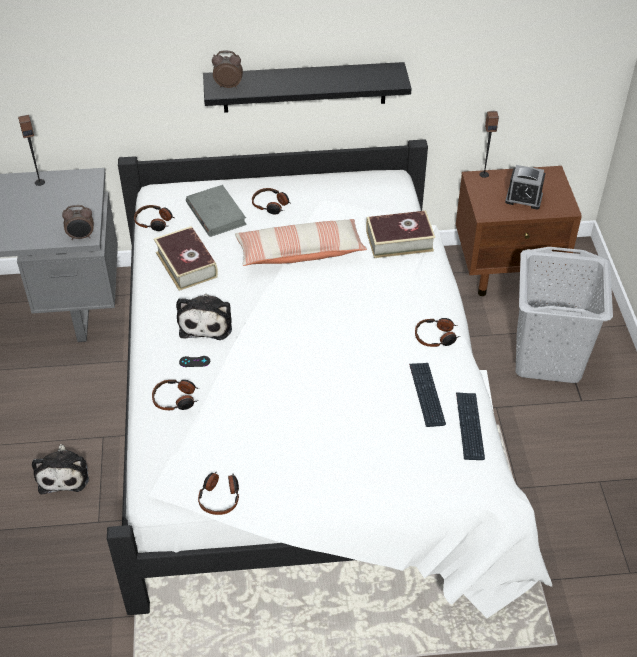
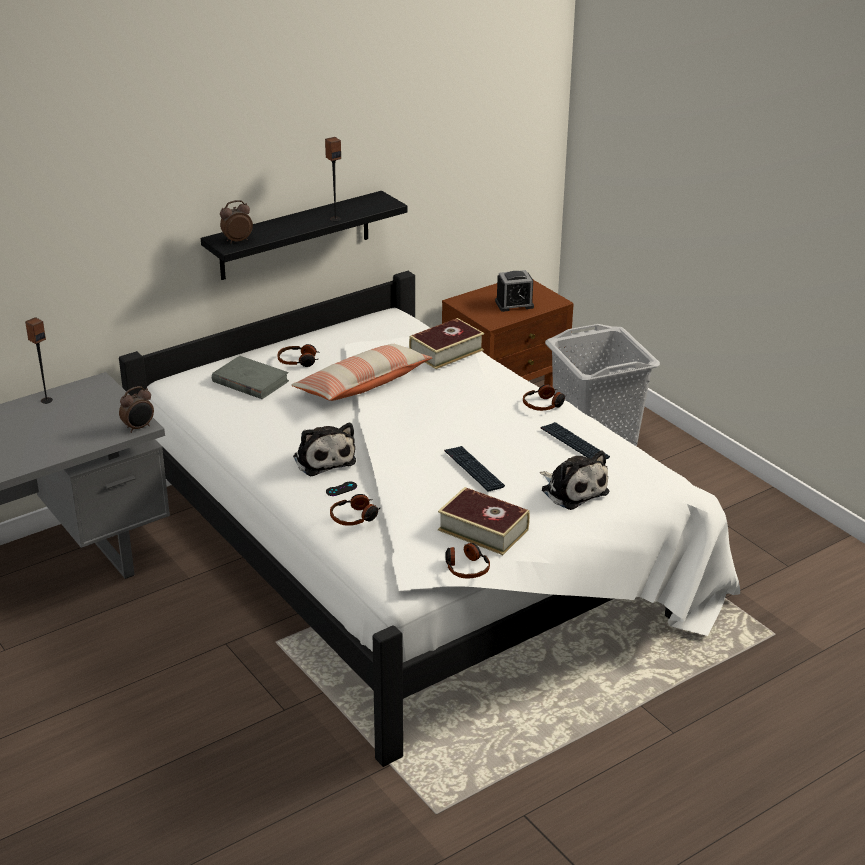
camera: 30 degrees left, 15 degrees down
(63, 474) = (211, 687): plush toy -> plush toy (572, 490)
(154, 222) = (193, 404): headphones -> none
(186, 264) = (260, 425): book -> book (483, 529)
(469, 426) = (629, 452): keyboard -> keyboard (474, 469)
(484, 174) = (463, 297): speaker -> speaker (335, 219)

